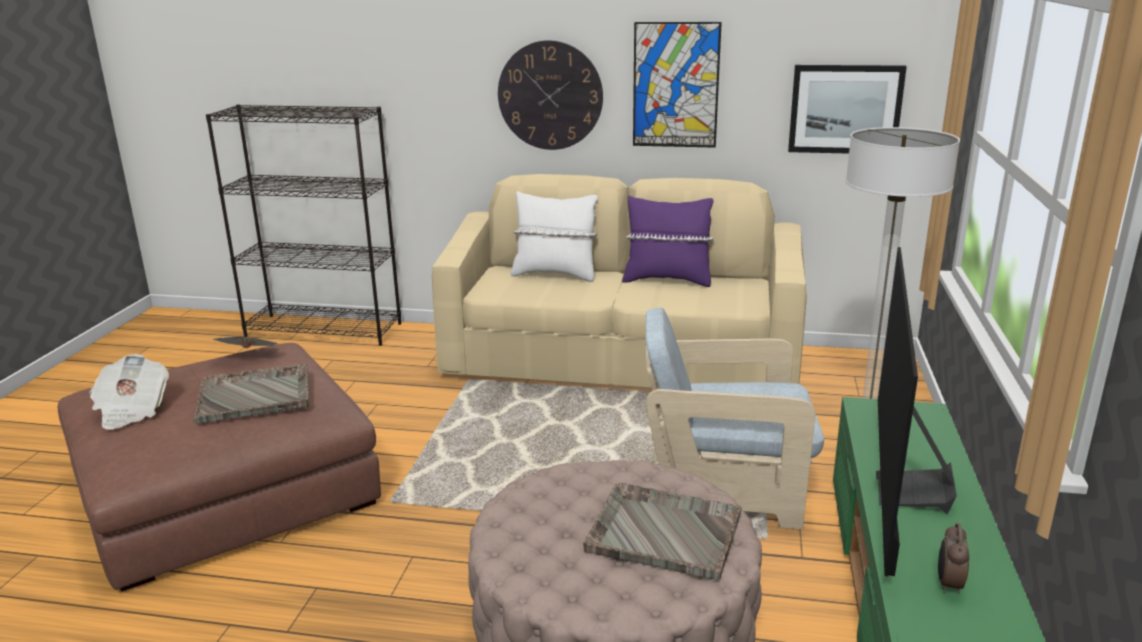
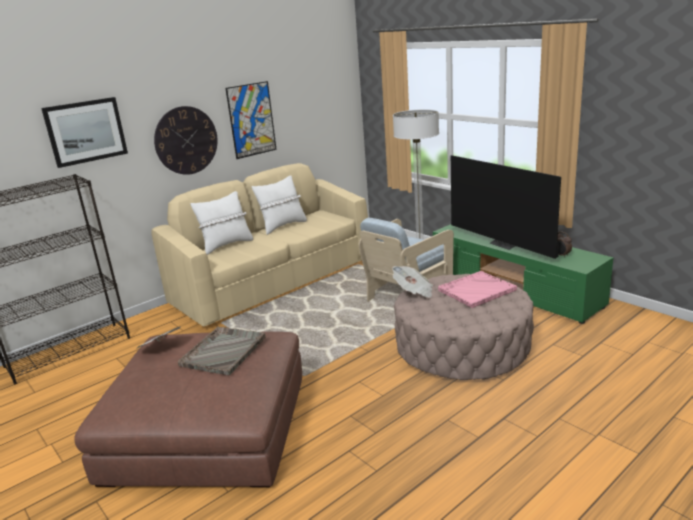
camera: 50 degrees left, 0 degrees up
(131, 410) = (171, 396): newspaper -> newspaper (413, 292)
(662, 532) = (476, 290): grey tray -> pink tray
(667, 280) = (282, 226): purple pillow -> white pillow
(845, 109) = (325, 116): picture -> picture (86, 131)

